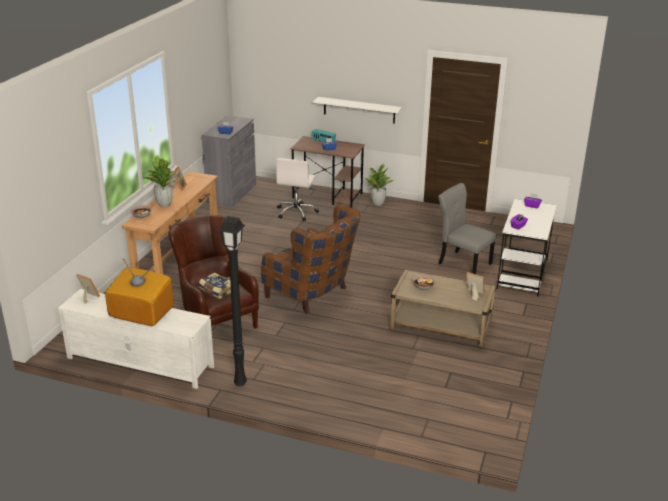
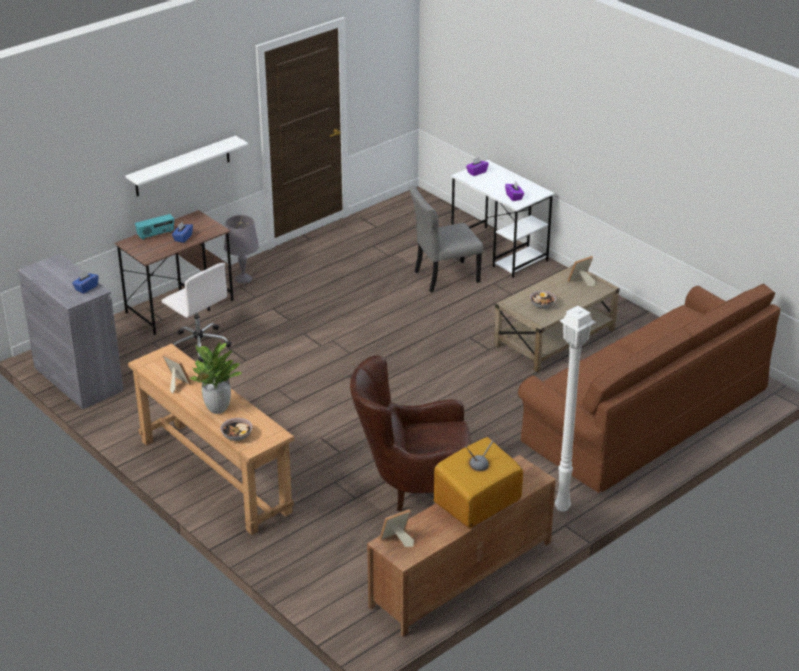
camera: 60 degrees left, 5 degrees up
(139, 362) = (461, 574): white tv stand -> brown tv stand
(216, 291) = (442, 441): book -> none
(239, 383) = (562, 508): black floor lamp -> white floor lamp
(313, 294) = (419, 398): brown armchair -> none
(377, 203) = (243, 278): potted plant -> grey table lamp
(385, 391) = (645, 414): none -> brown sofa

